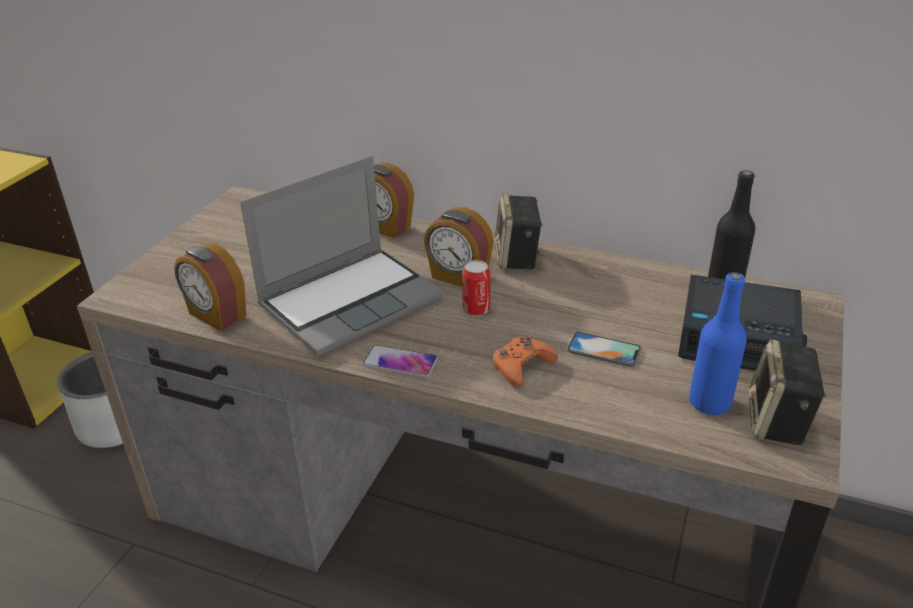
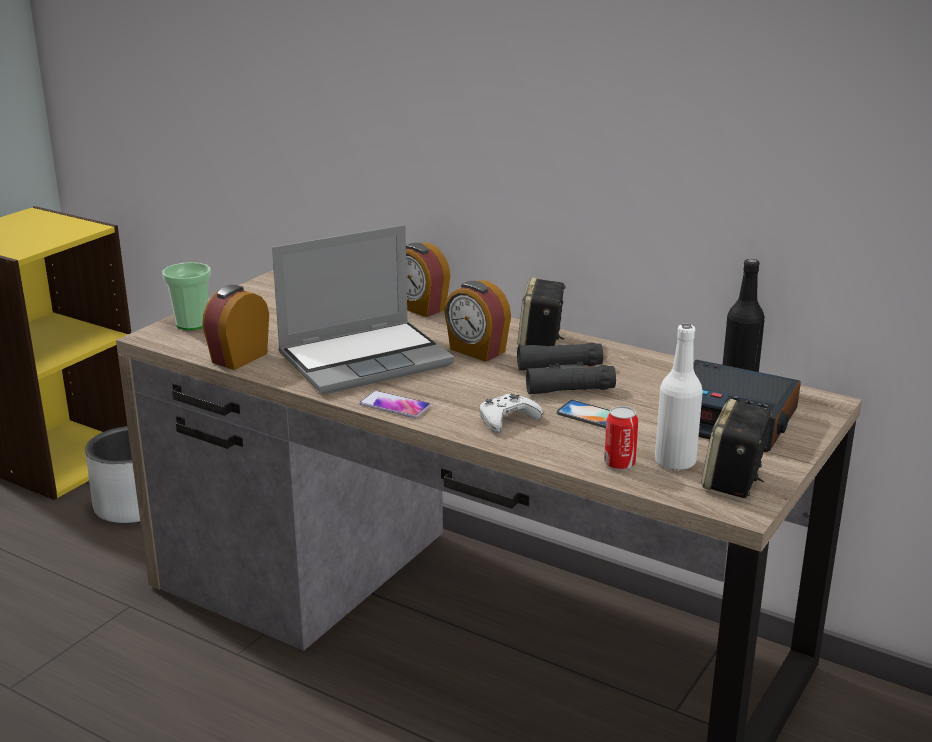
camera: 10 degrees right, 10 degrees down
(155, 274) = (192, 324): none -> cup
(216, 315) = (238, 358): alarm clock -> alarm clock turned 75 degrees clockwise
(476, 309) = (482, 376): can -> can (619, 464)
(522, 366) = (507, 420): orange game controller -> white game controller
(558, 303) = (564, 378): none -> black binoculars
(709, 403) = (675, 462): blue bottle -> white bottle

